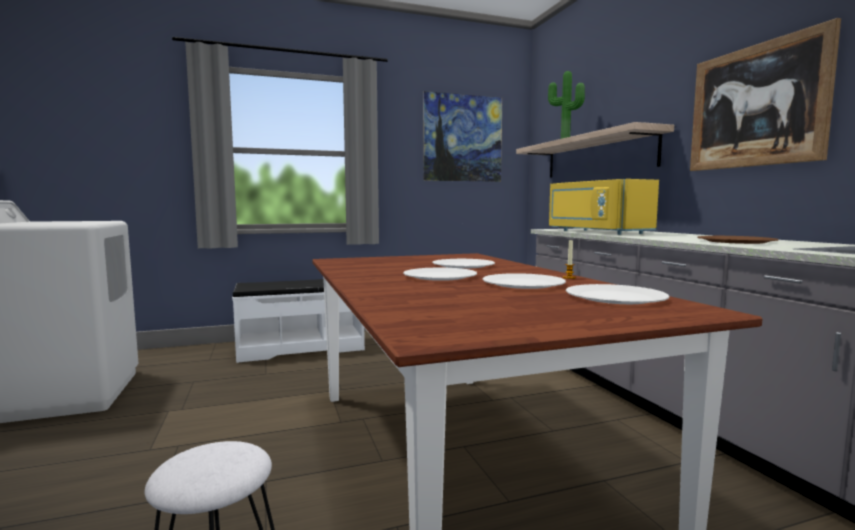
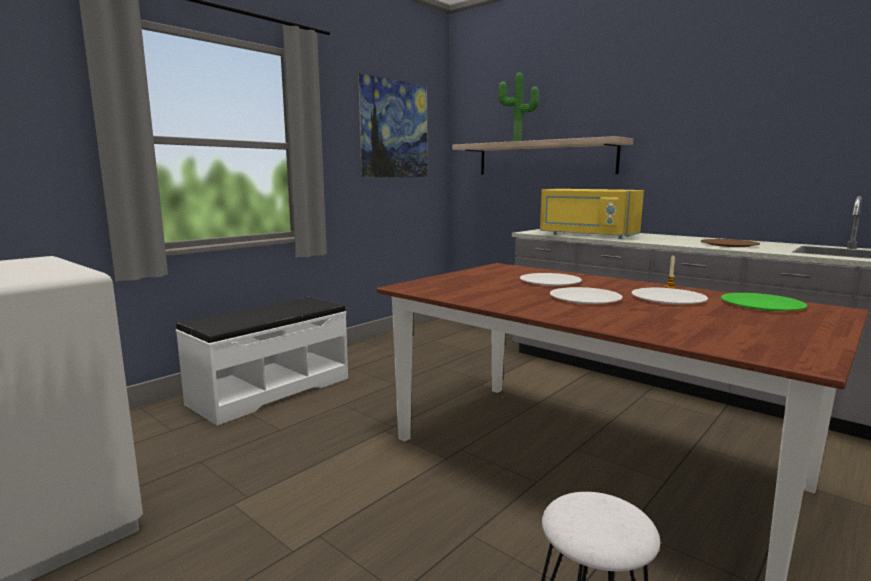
camera: 30 degrees left, 5 degrees up
(615, 297) = (761, 304): white plate -> green plate
(755, 106) = (712, 133): picture -> none

